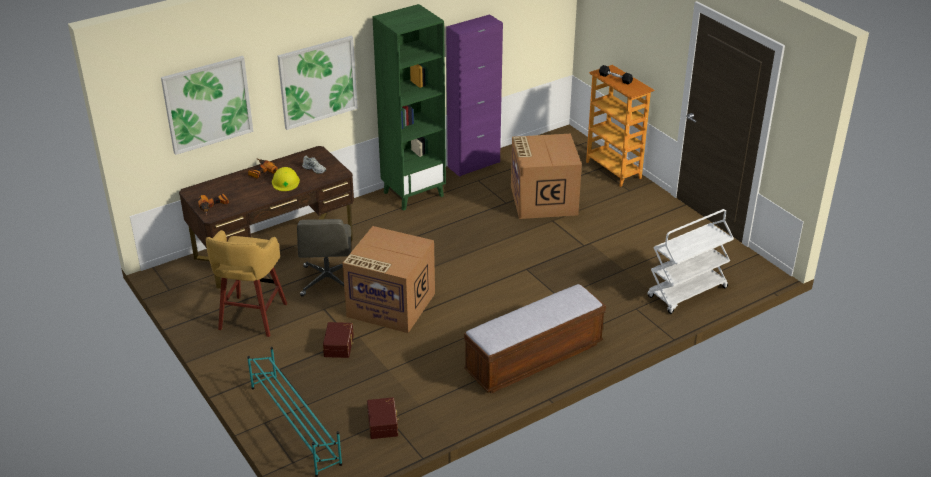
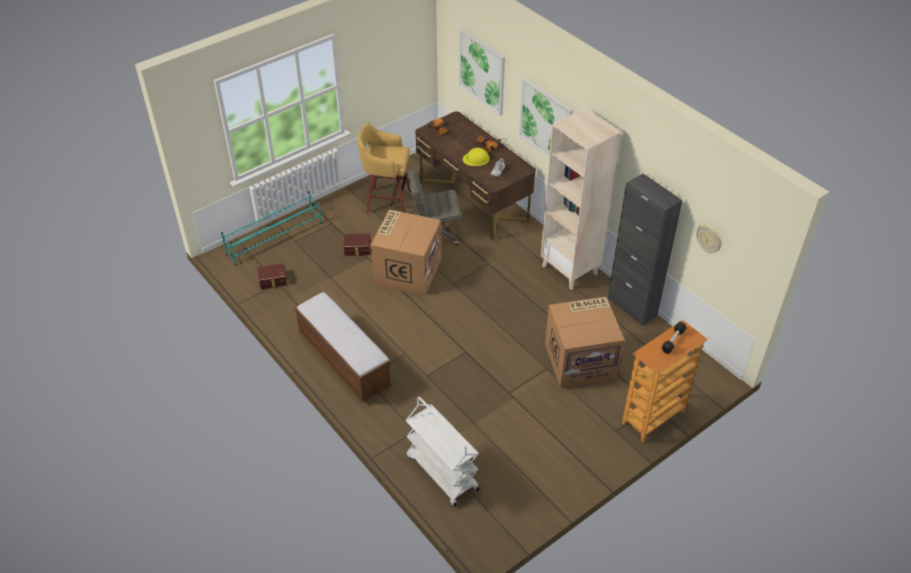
camera: 85 degrees right, 10 degrees up
(413, 194) = (570, 270): green bookcase -> beige bookcase
(473, 164) = (632, 307): purple cabinet -> black cabinet
(519, 26) = (709, 239): none -> wall clock

